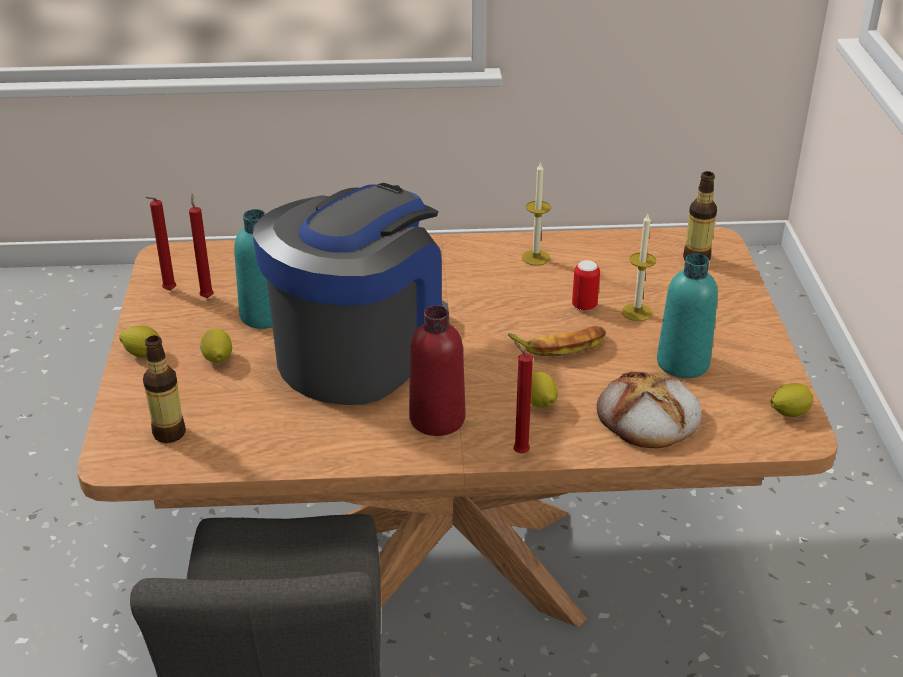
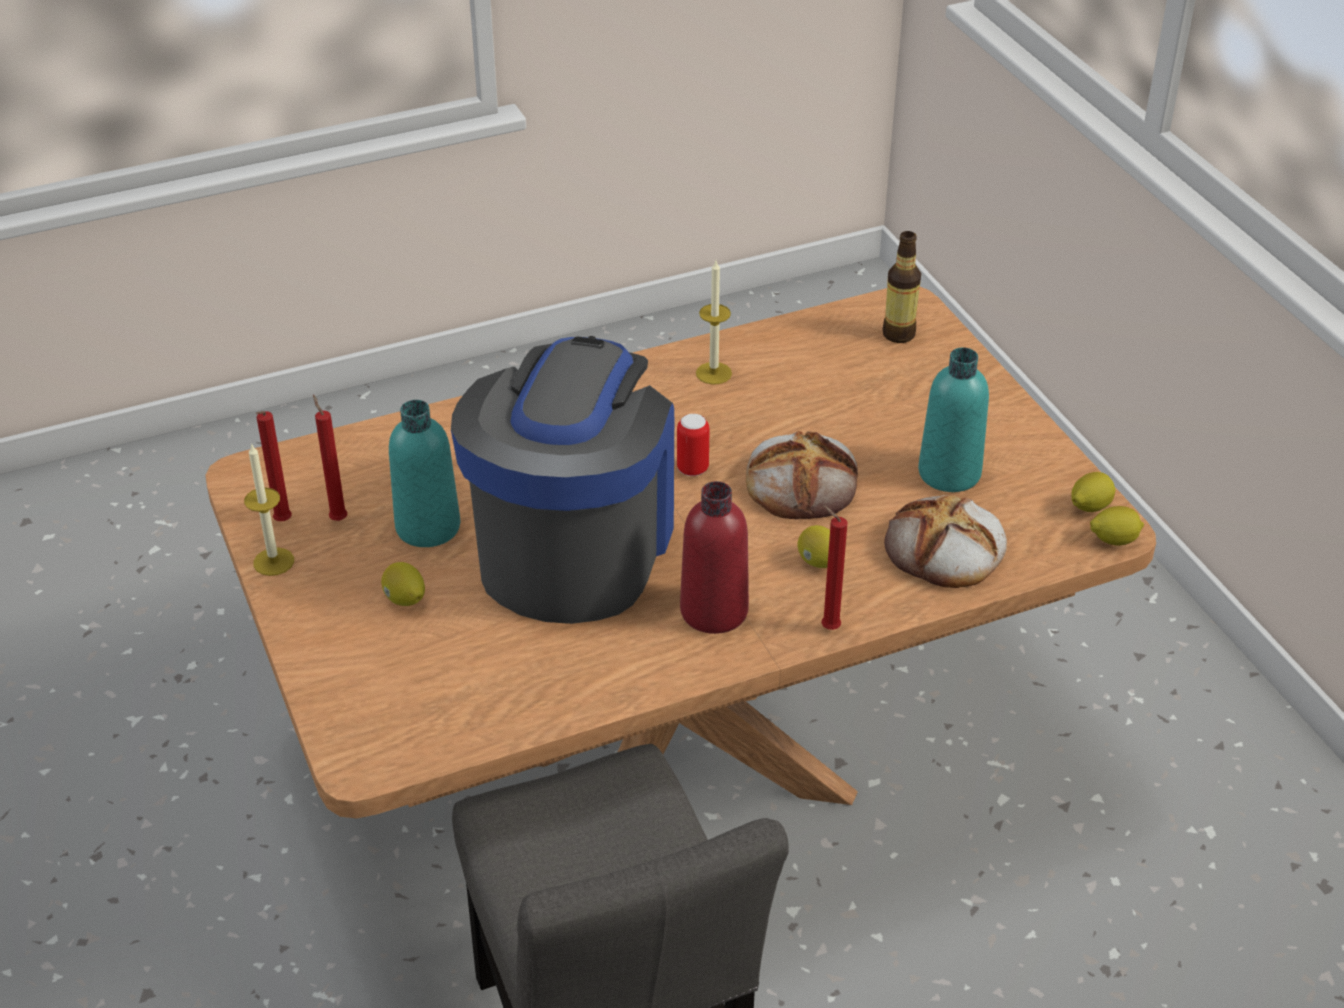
camera: 20 degrees left, 5 degrees up
(143, 353) = (305, 615): lemon -> lemon (1113, 540)
(169, 433) = (406, 711): bottle -> none
(560, 345) = (802, 482): banana -> bread
(584, 306) = (803, 425): can -> can (692, 469)
(637, 312) = (867, 420): candle -> candle (273, 561)

